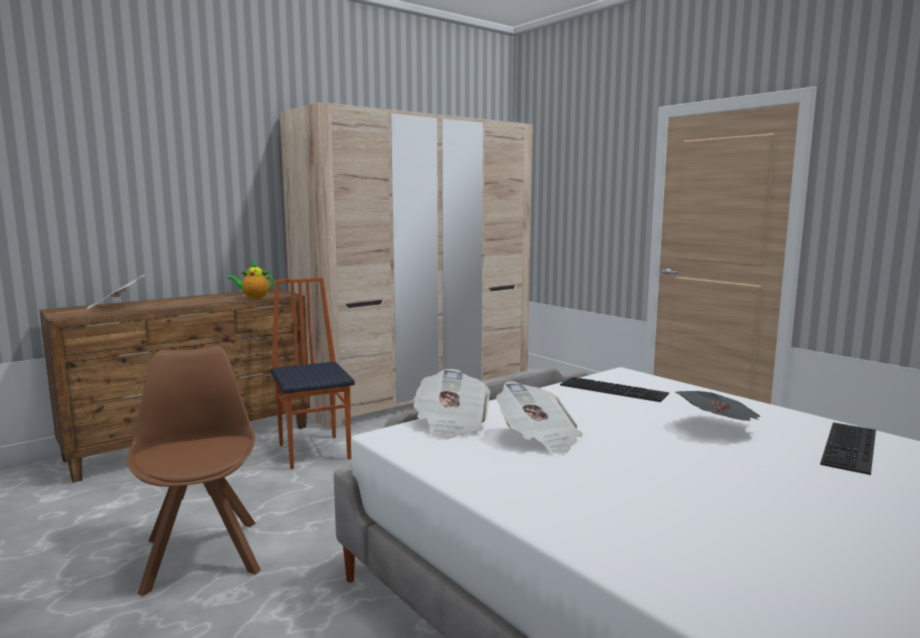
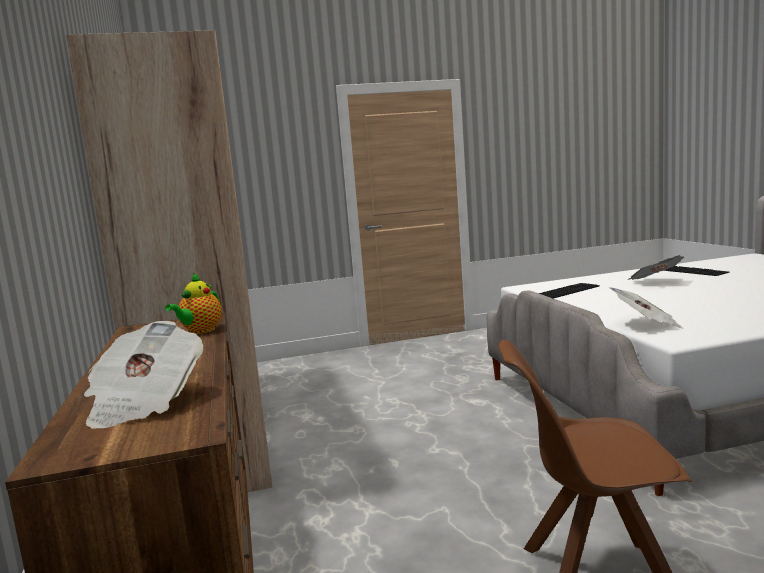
camera: 65 degrees left, 0 degrees up
(315, 451) = (337, 501): chair -> none
(539, 439) = (680, 309): newspaper -> none

